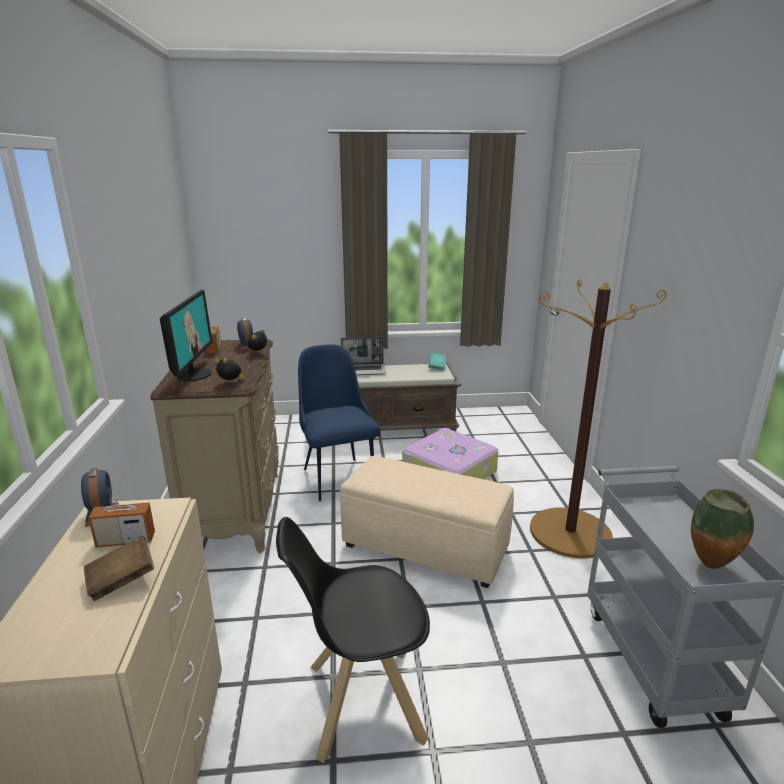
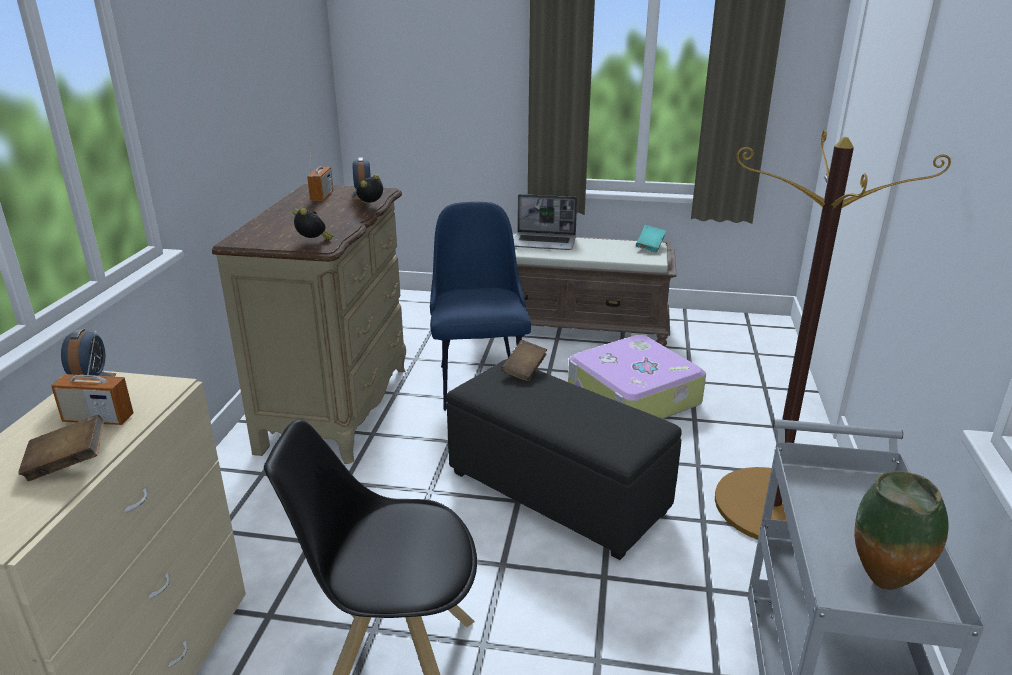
camera: 15 degrees right, 5 degrees up
(193, 374) = (276, 227): monitor -> none
(390, 462) = (524, 370): none -> brown book
(426, 548) = (558, 493): beige ottoman -> black ottoman

